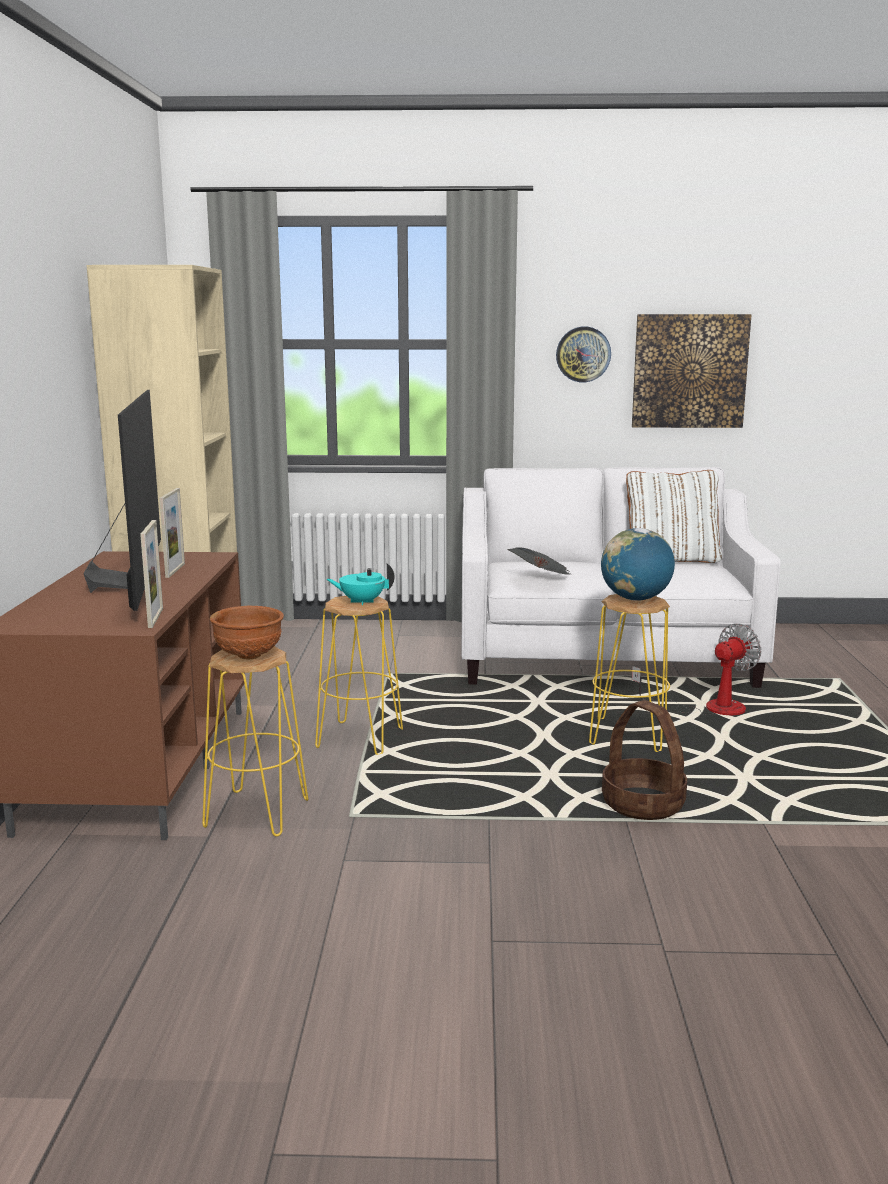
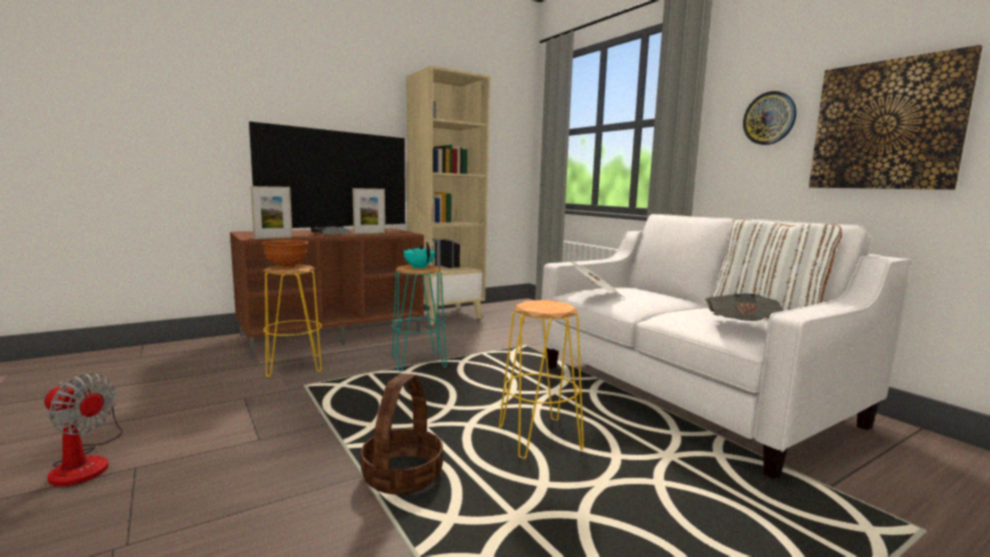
camera: 55 degrees right, 5 degrees down
(360, 738) = (418, 362): yellow stool -> turquoise stool
(635, 599) = (547, 305): globe -> none
(705, 575) = (741, 327): none -> newspaper
(709, 708) = (666, 462): fan -> fan (86, 462)

